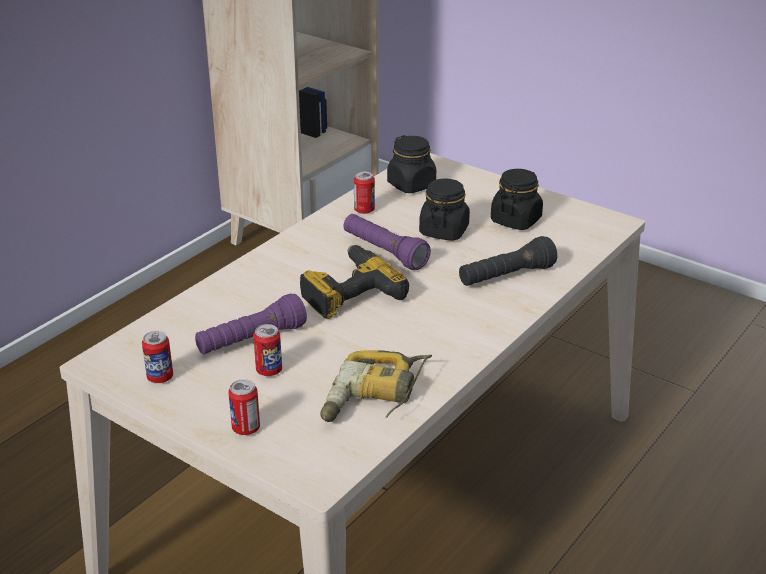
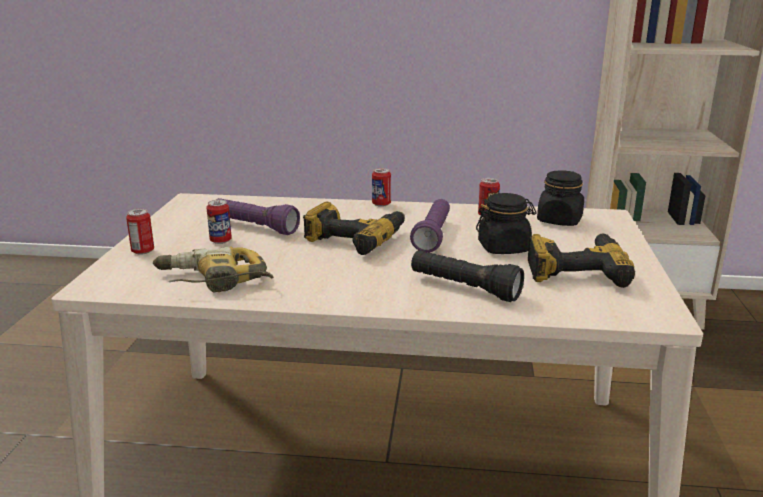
camera: 60 degrees right, 10 degrees down
(160, 377) = (186, 216): can -> can (381, 204)
(516, 220) = (575, 270): black jar -> power drill

